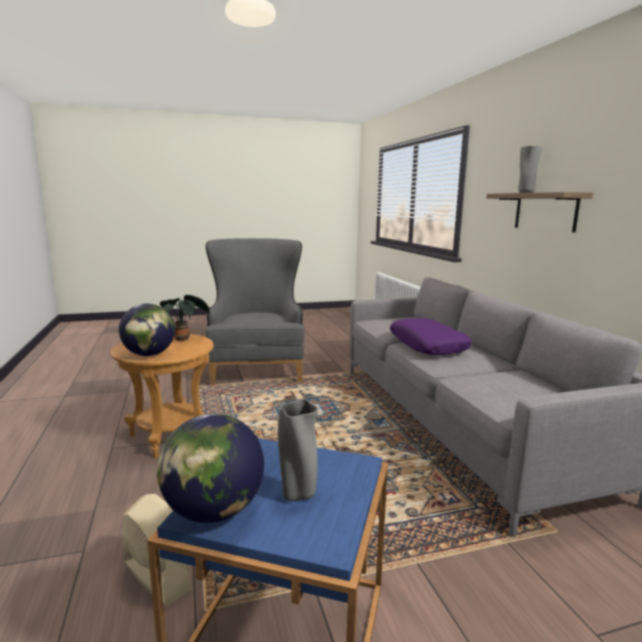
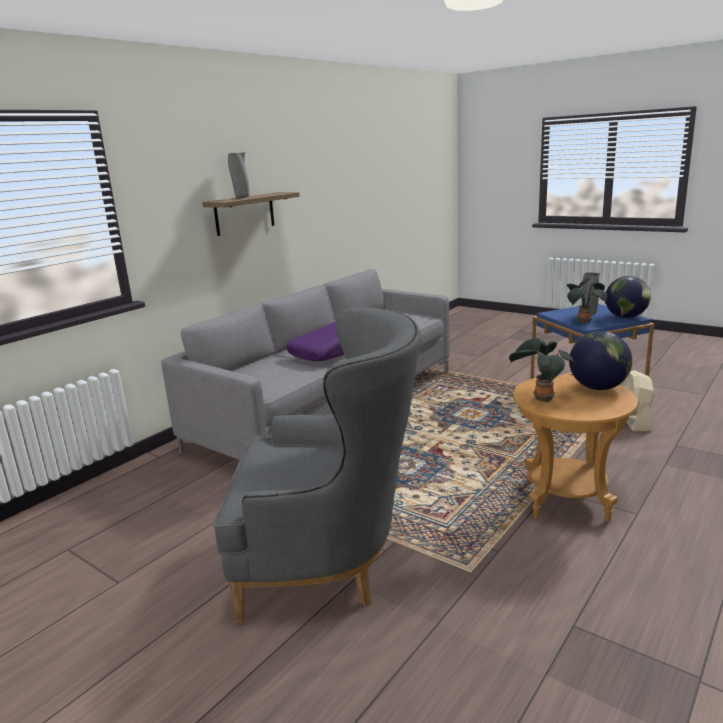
camera: 125 degrees left, 5 degrees up
(257, 368) = (330, 562): grey armchair -> grey armchair turned 135 degrees counterclockwise
(274, 459) = (583, 321): none -> potted plant

